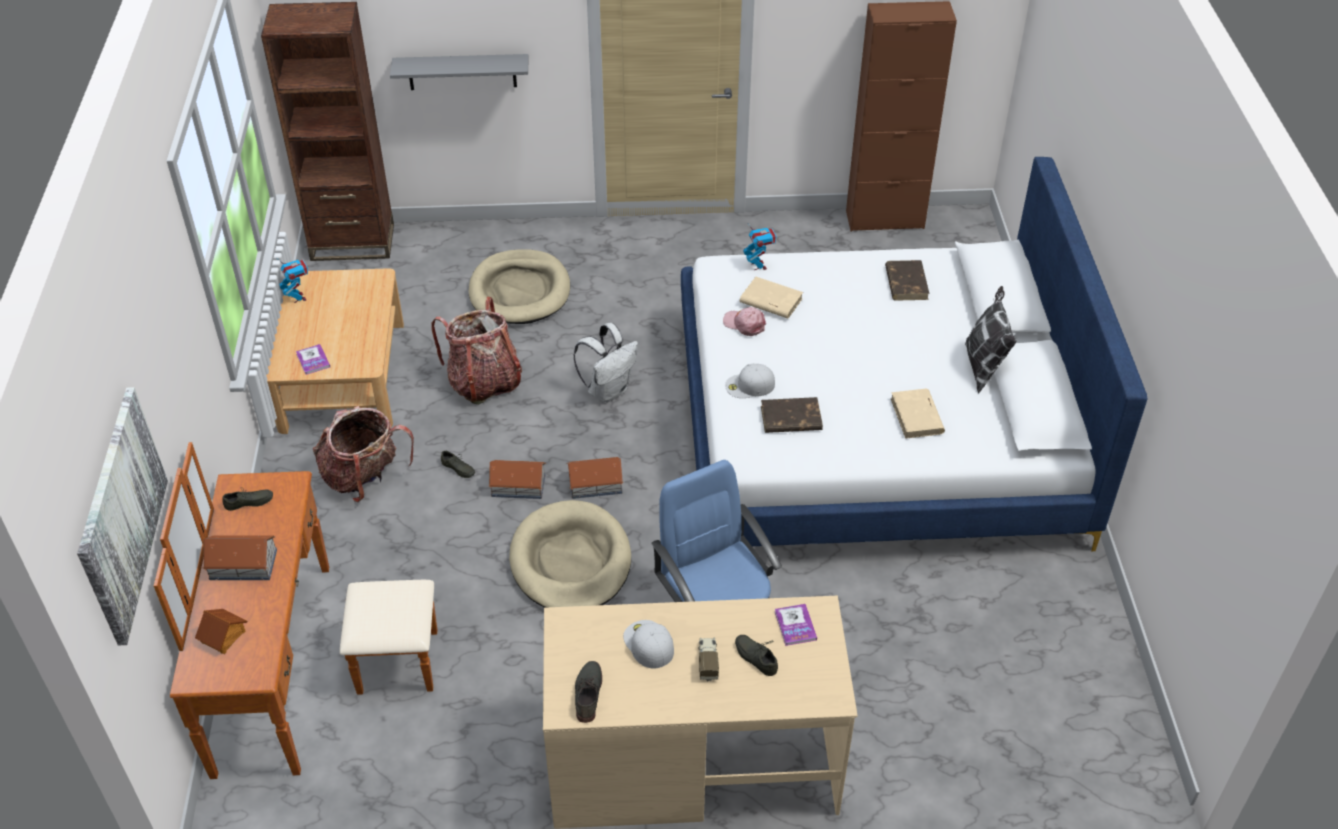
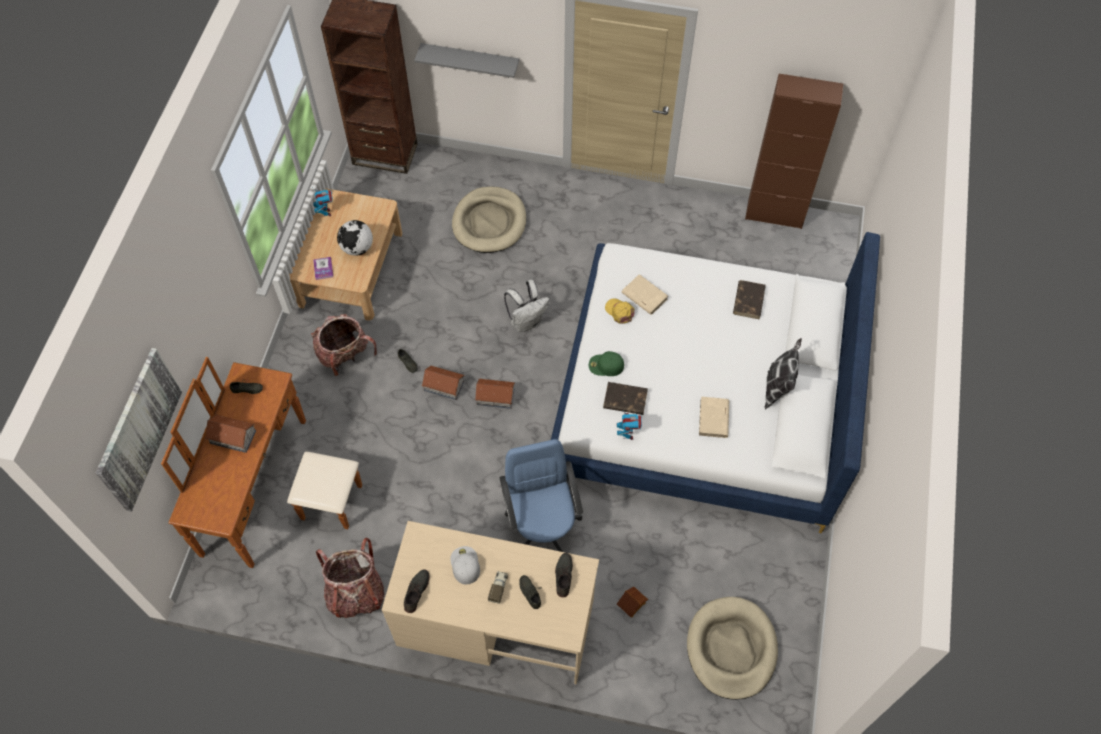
camera: 15 degrees right, 15 degrees up
(223, 636) = (209, 488): toy house -> toy house (632, 604)
(355, 329) = (357, 248): none -> globe
(484, 382) = (444, 295): backpack -> backpack (356, 593)
(570, 561) = (461, 454): beige dog bed -> beige dog bed (731, 649)
(744, 324) = (619, 312): pink cap -> yellow cap
(749, 386) = (605, 365): white cap -> green cap
(758, 266) = (646, 262): toy robot -> toy robot (628, 434)
(795, 625) = (563, 575): book -> grey shoe

